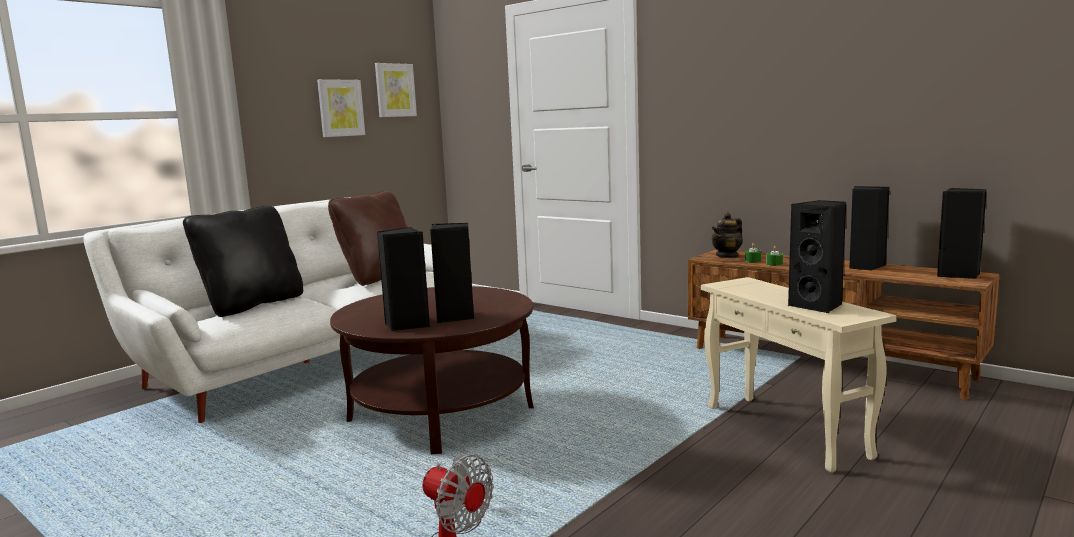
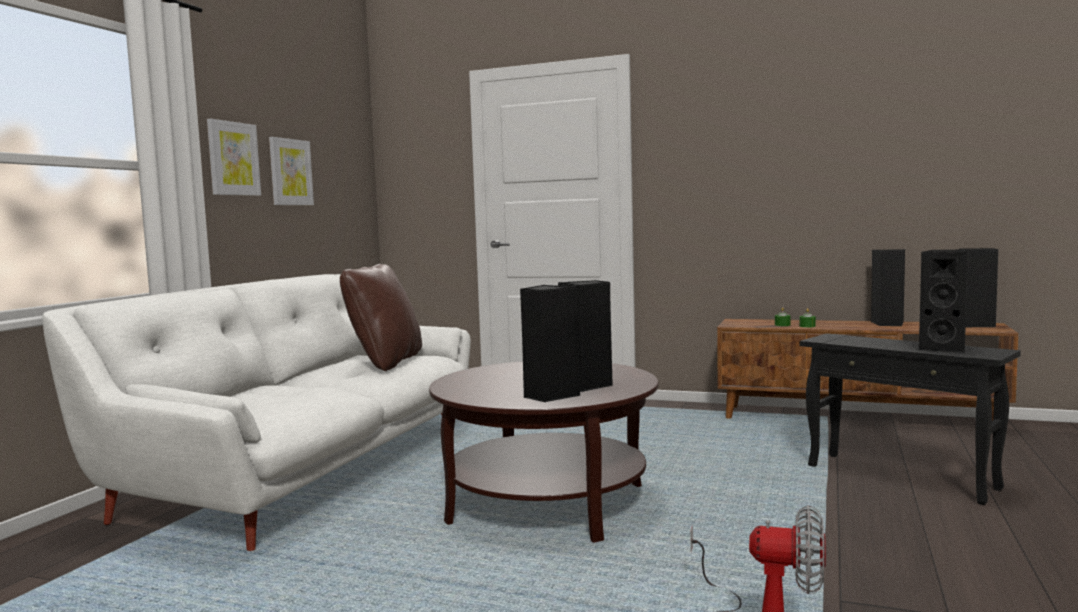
camera: 20 degrees left, 5 degrees down
(252, 305) = (277, 397): black pillow -> none
(395, 90) = (338, 156): picture -> picture (233, 158)
(727, 256) = (749, 322): teapot -> none
(785, 431) = (900, 477): beige side table -> black side table

